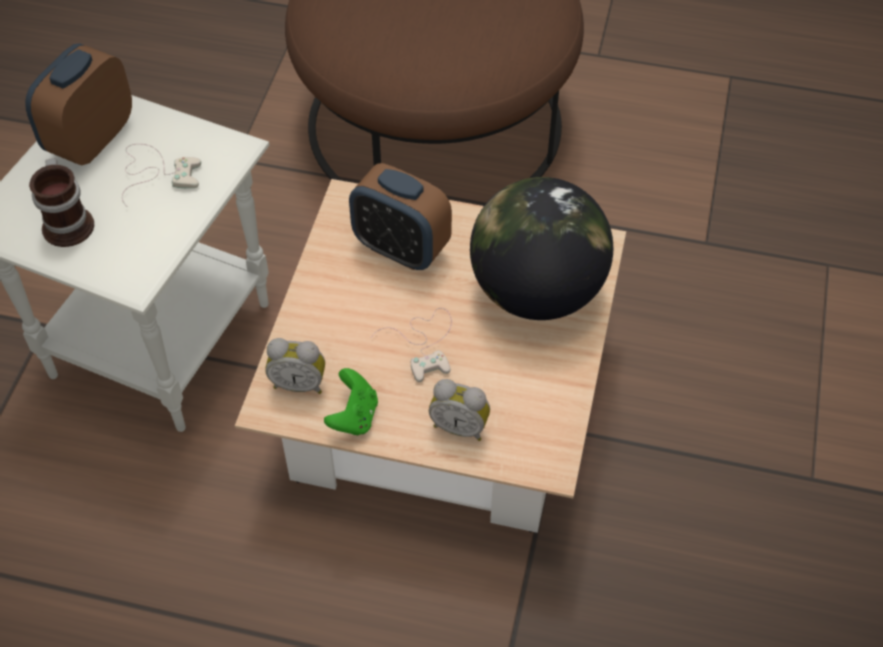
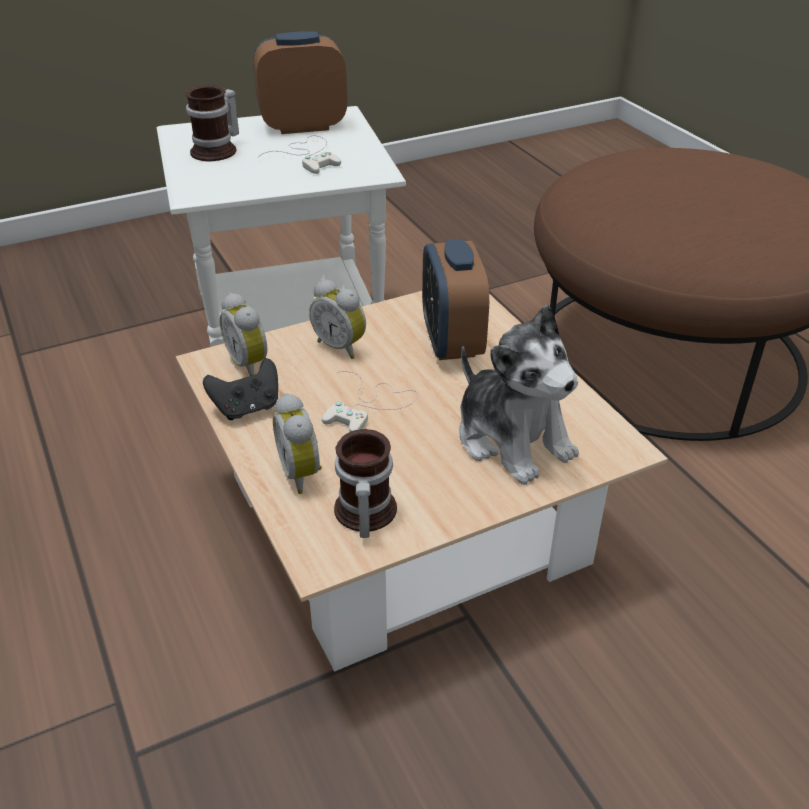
camera: 50 degrees right, 15 degrees down
(336, 314) = (341, 346): none -> alarm clock
(354, 416) = (247, 408): green game controller -> black game controller
(530, 418) = (362, 514): none -> mug
(536, 292) = (513, 439): globe -> plush toy

